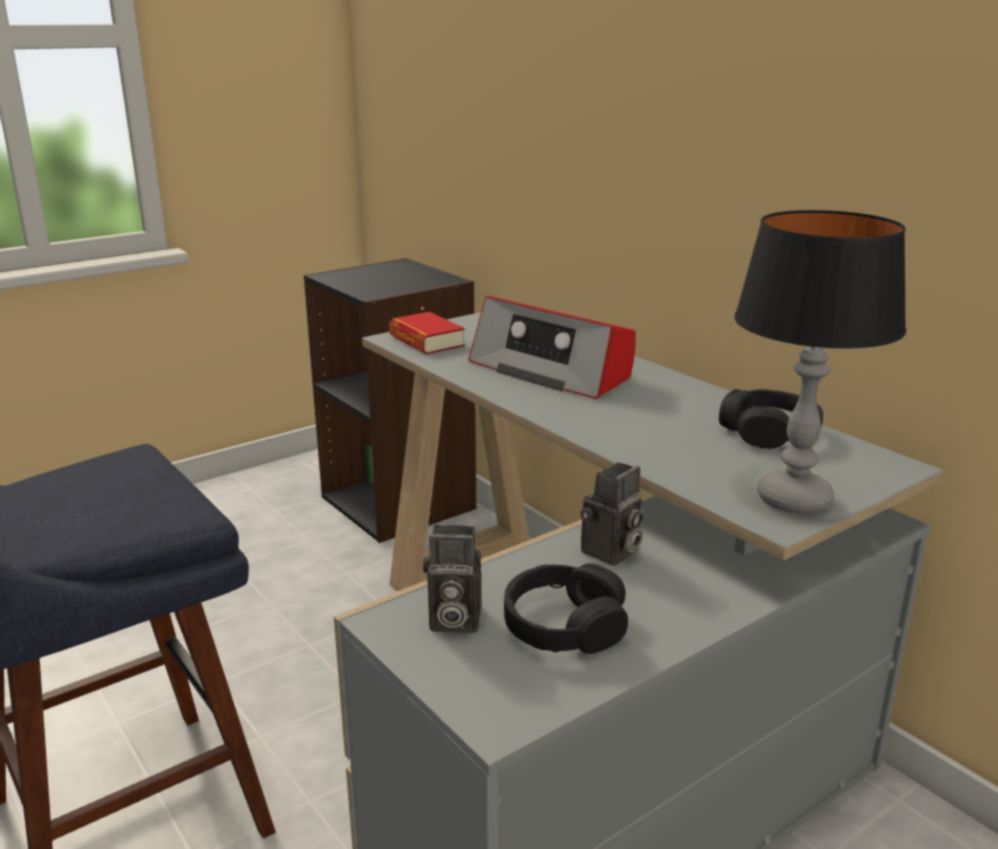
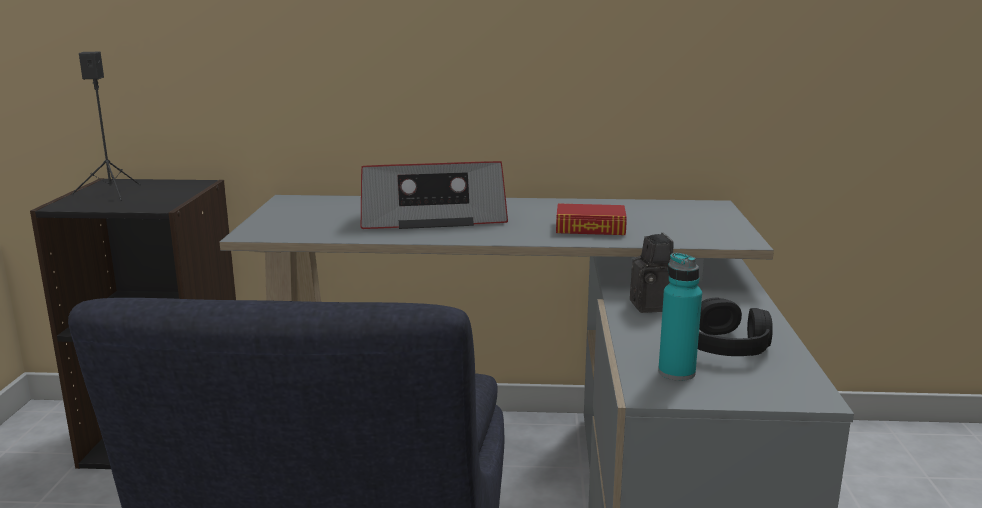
camera: 50 degrees left, 5 degrees down
(378, 273) = (111, 192): none -> black speaker
(426, 341) = (286, 228): book -> book (590, 228)
(452, 621) = (676, 372): camera -> turquoise bottle
(769, 432) = (630, 209): black headphones -> none
(793, 499) = (722, 231): table lamp -> none

